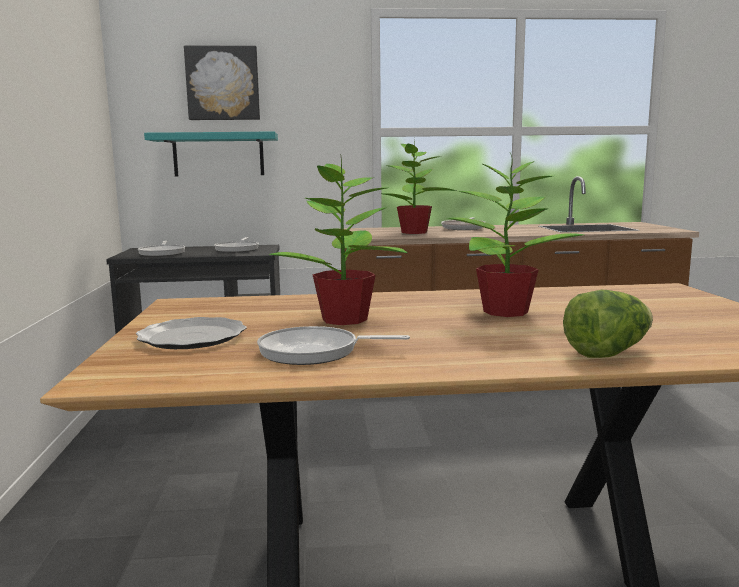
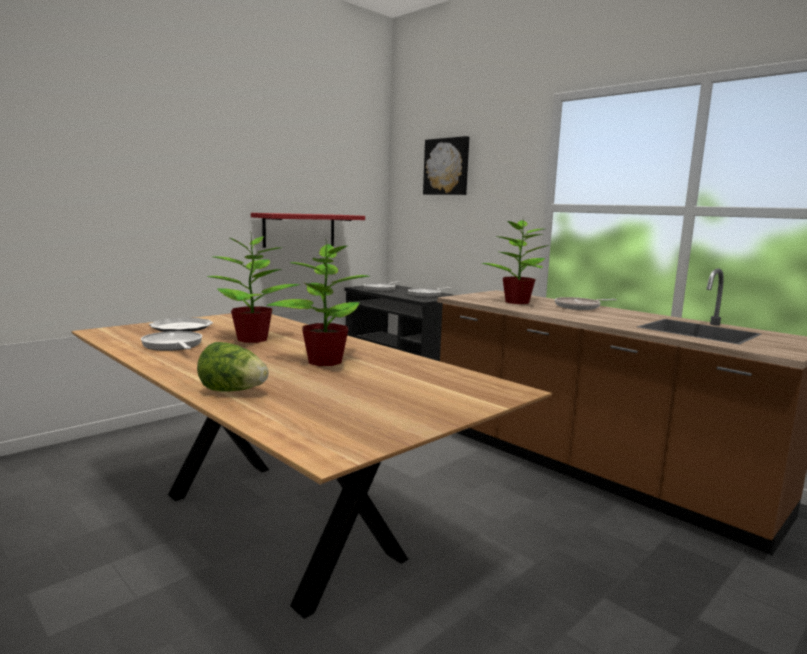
camera: 50 degrees right, 0 degrees up
(56, 174) = (299, 230): none -> red shelf
(218, 155) = (439, 221): turquoise shelf -> none

